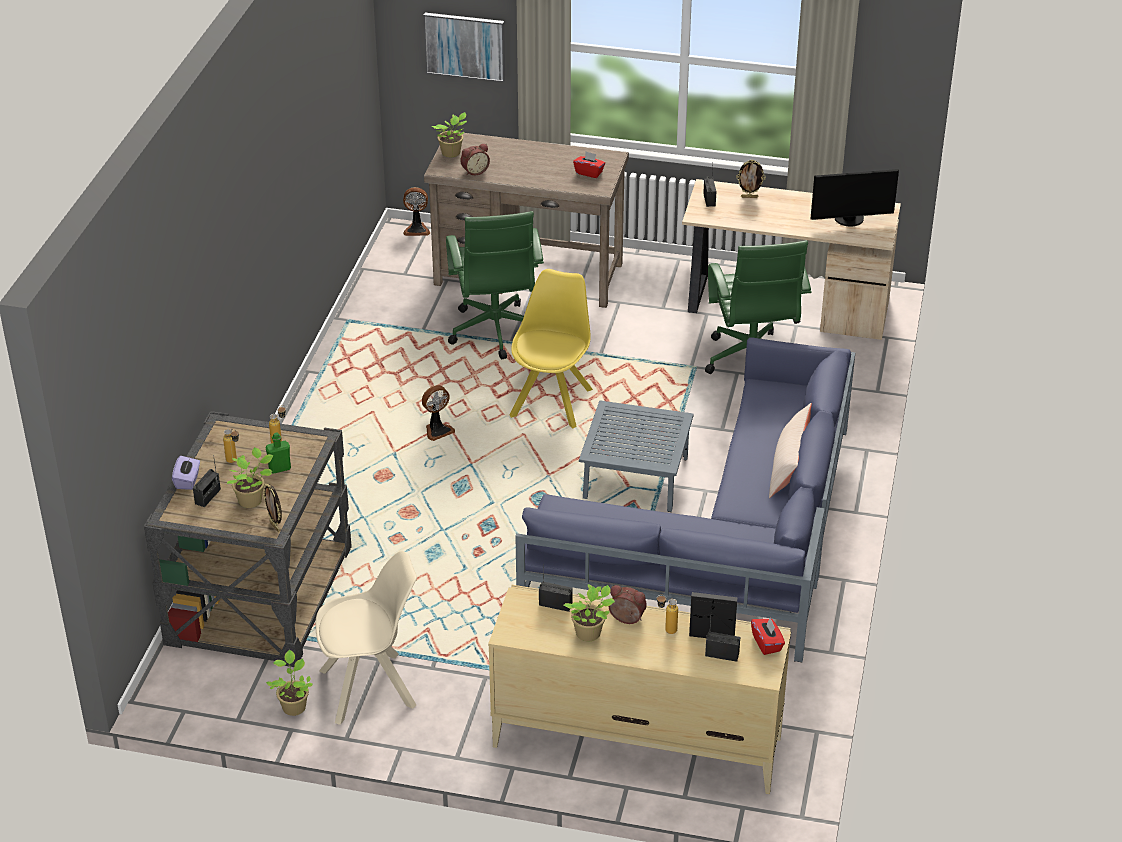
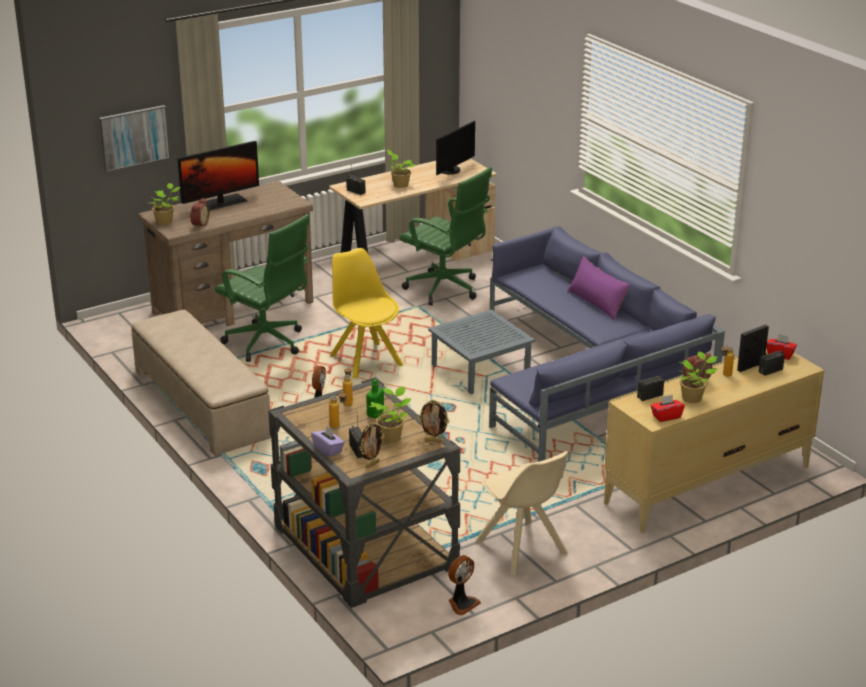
camera: 45 degrees left, 10 degrees down
(294, 706) = (495, 586): potted plant -> potted plant (400, 185)
(350, 365) = (200, 403): none -> beige bench
(370, 688) = (522, 549): beige chair -> beige chair turned 120 degrees clockwise
(417, 229) = (113, 317): fan -> fan (462, 603)
(533, 154) = (221, 203): none -> monitor
(589, 172) = (275, 198): red tissue box -> red tissue box (666, 416)
(749, 197) = (376, 181): picture frame -> picture frame (371, 464)
(788, 467) = (597, 303): beige pillow -> purple pillow

